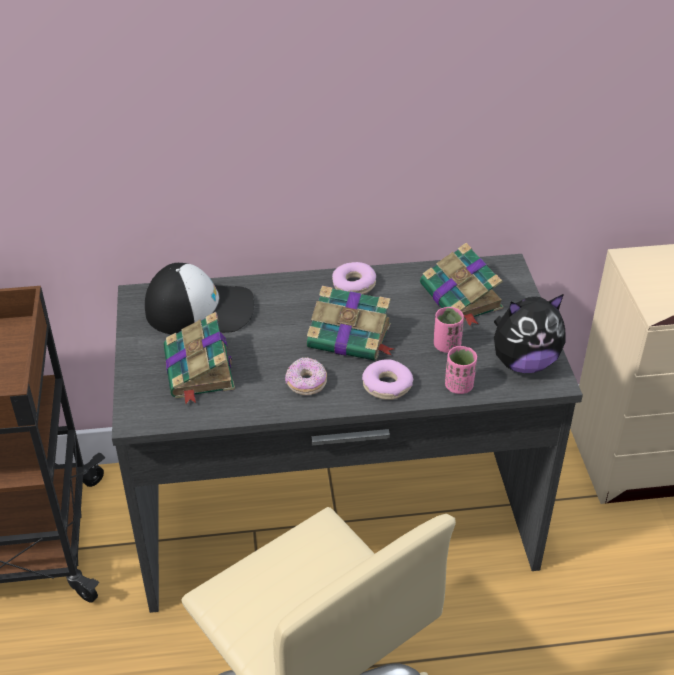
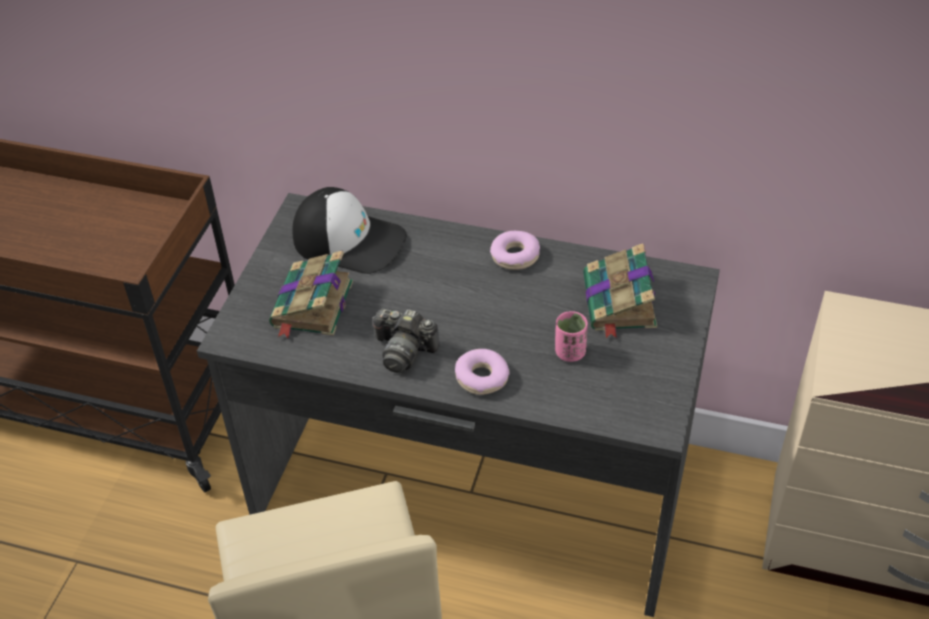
camera: 25 degrees right, 5 degrees up
(306, 383) = (404, 350): donut -> camera
(351, 337) = (477, 313): book -> none
(459, 386) = (555, 401): pink cup -> none
(523, 362) = (640, 396): plush toy -> none

